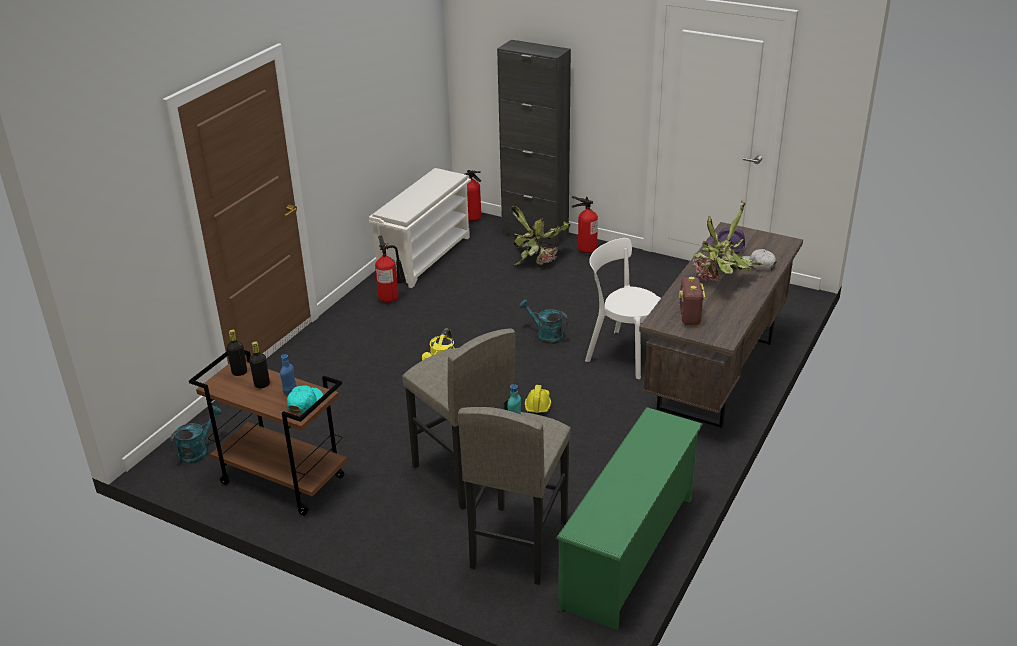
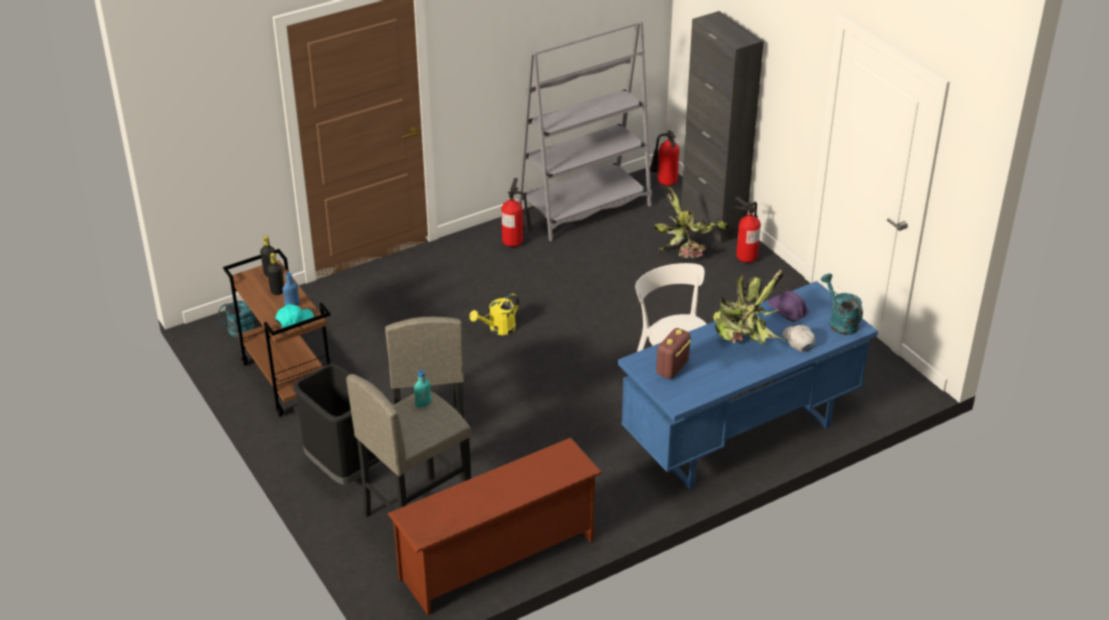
camera: 30 degrees right, 5 degrees up
(410, 536) = (342, 468): none -> black trash can
(425, 257) = (584, 209): white shoe rack -> grey bookcase
(538, 404) = (548, 398): yellow hard hat -> none
(545, 335) = (619, 334): turquoise watering can -> turquoise watering can (840, 322)
(630, 552) = (498, 561): green shoe rack -> brown shoe rack
(717, 375) = (740, 437): brown desk -> blue desk

